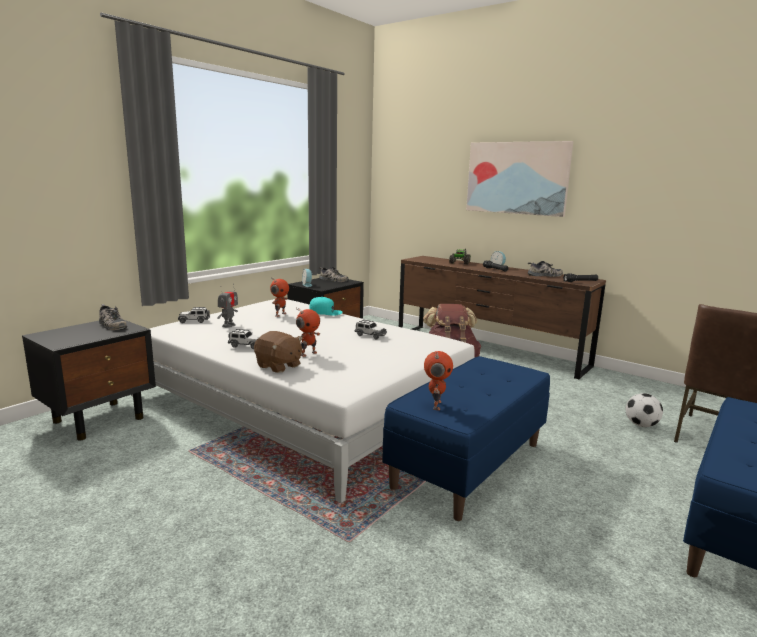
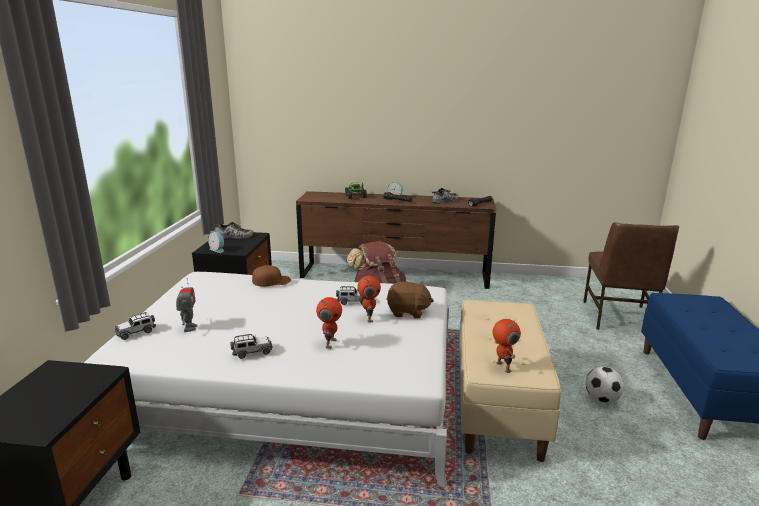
camera: 30 degrees left, 5 degrees up
(111, 325) = (63, 376): shoe -> none
(278, 366) = (321, 369): brown plush toy -> brown plush toy (408, 312)
(280, 314) = (230, 297): toy robot -> toy robot (368, 318)
(325, 311) = (271, 281): turquoise cap -> brown cap
(468, 464) = (496, 403): blue bench -> beige bench
(517, 178) = (403, 109): picture -> none
(641, 425) = (566, 321): football -> football (602, 399)

